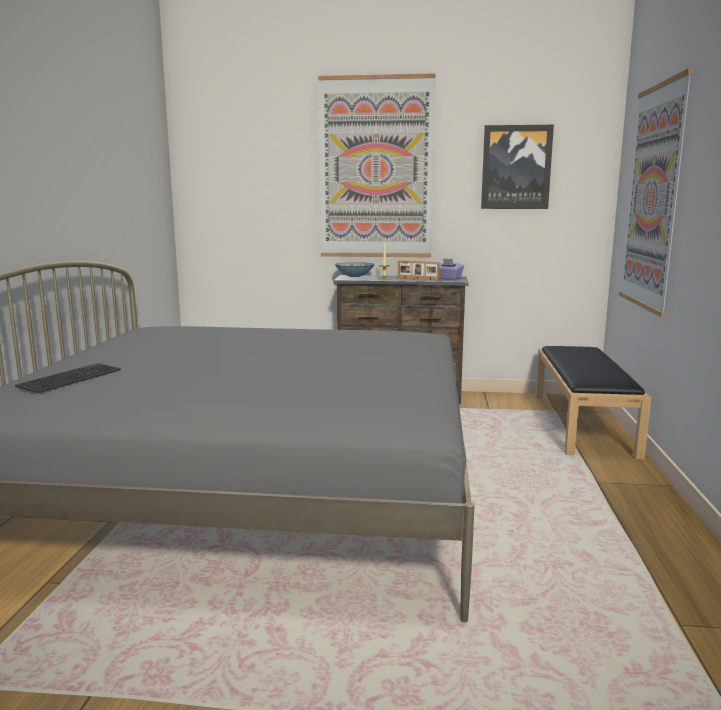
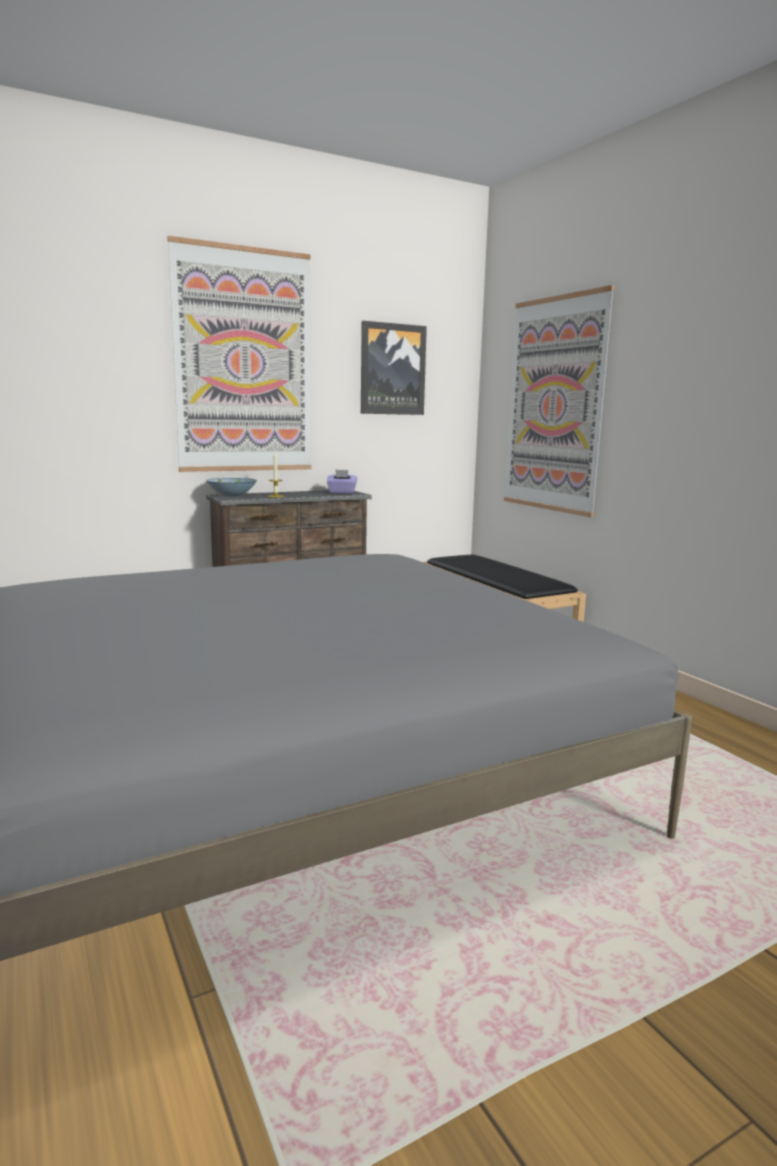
camera: 35 degrees left, 0 degrees up
(71, 378) = (117, 673): keyboard -> none
(417, 279) = (312, 494): picture frame -> none

